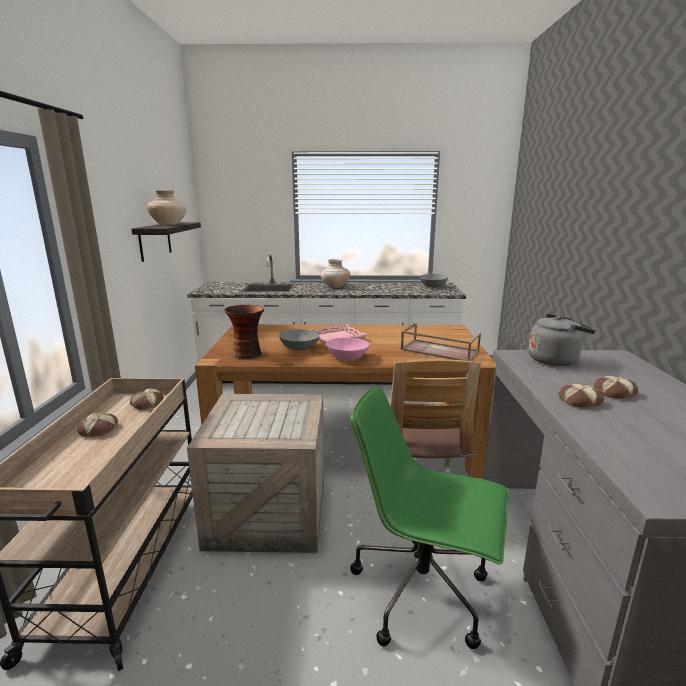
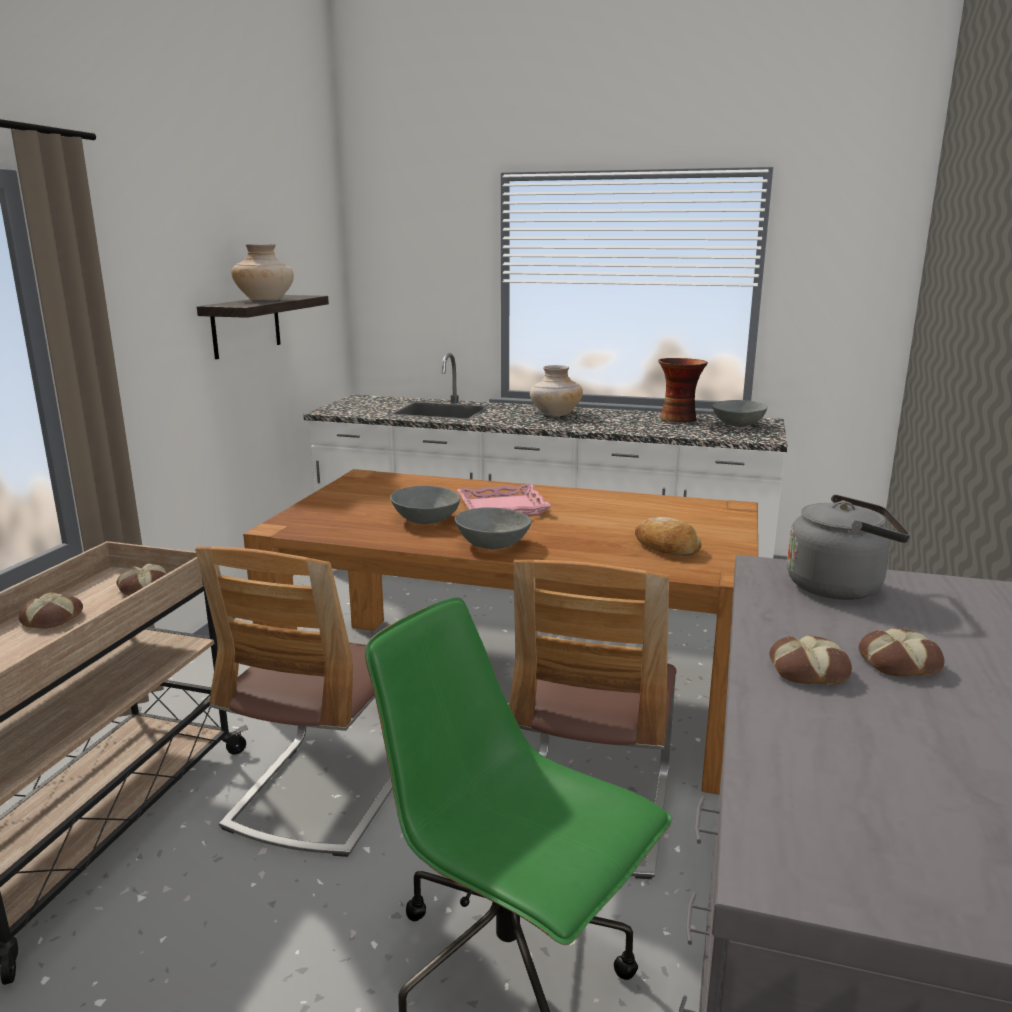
camera: 15 degrees right, 0 degrees up
(247, 354) = (337, 522): vase -> vase (679, 419)
(266, 513) = (322, 792): crate -> chair
(347, 358) = (492, 544): pink bowl -> grey bowl
(438, 351) = (666, 547): brown tray -> bread

